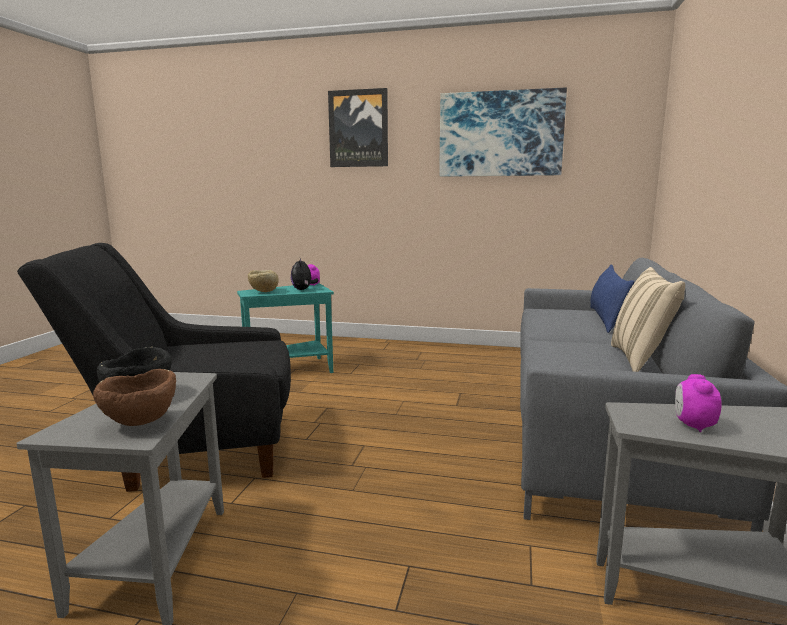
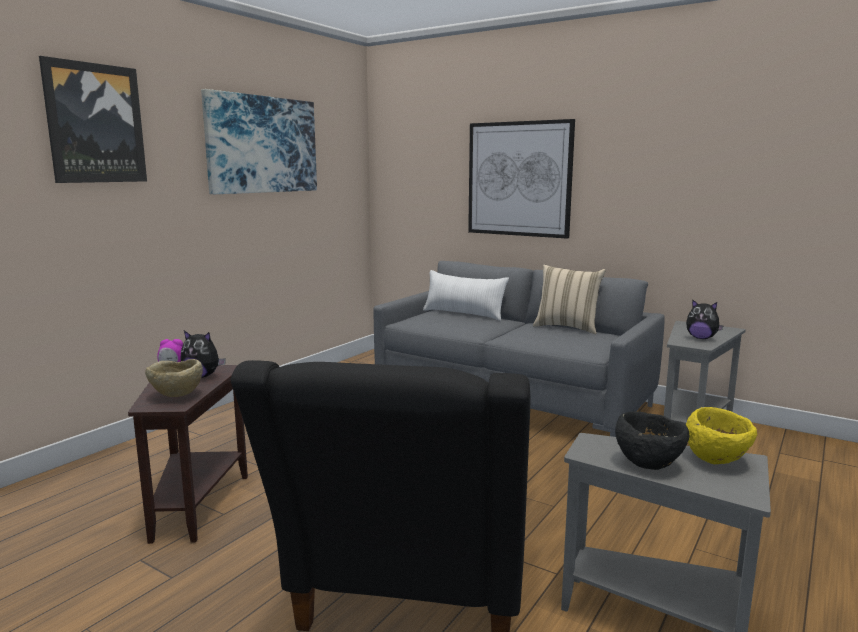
camera: 70 degrees left, 0 degrees up
(140, 424) = (718, 460): brown bowl -> yellow bowl
(292, 370) = (196, 503): turquoise side table -> brown side table
(607, 319) = (463, 314): blue pillow -> white pillow
(693, 425) = (701, 338): alarm clock -> plush toy
(726, 149) = (519, 179): none -> picture

